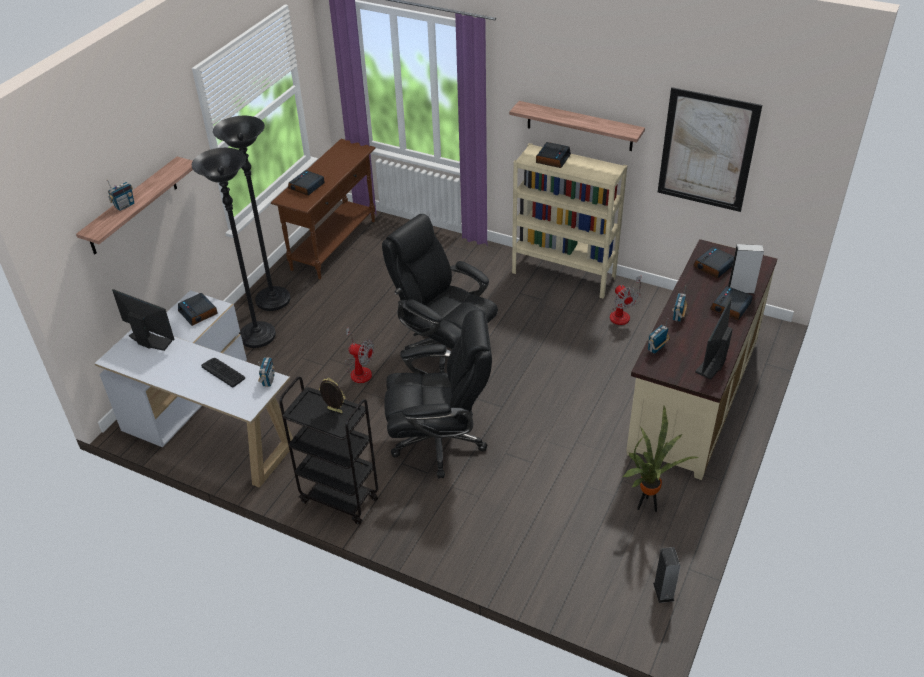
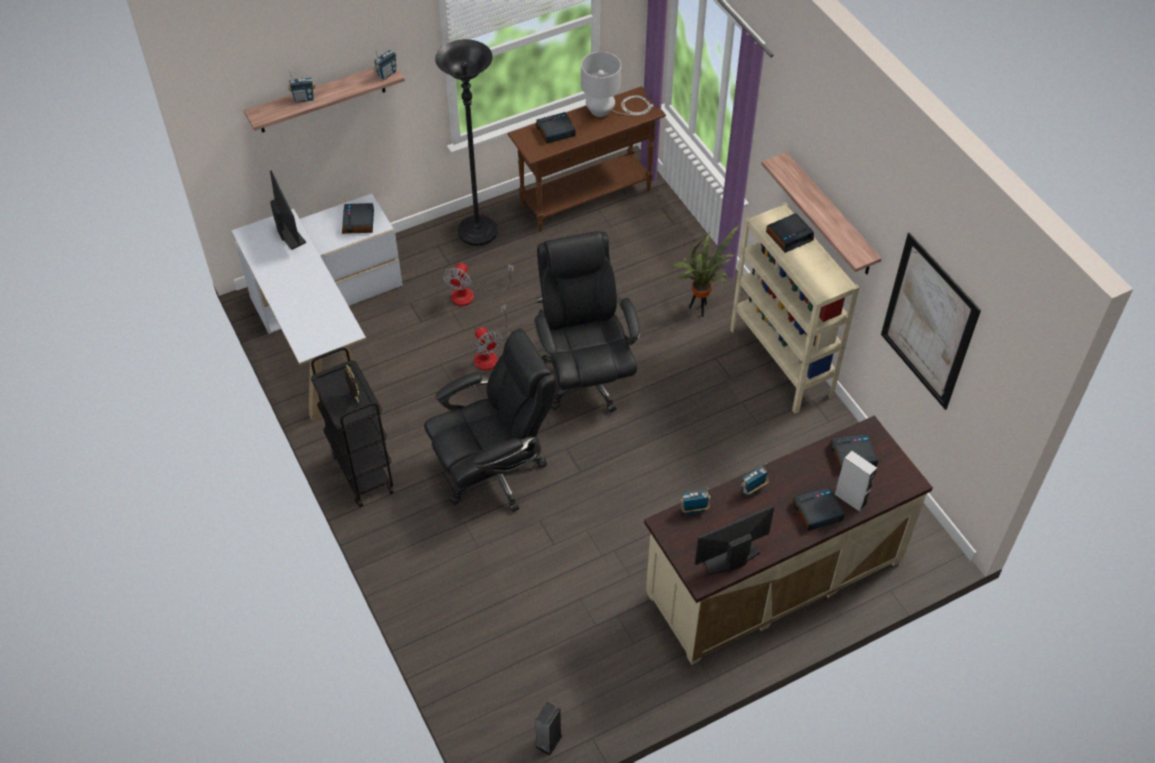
camera: 35 degrees right, 10 degrees up
(223, 372) = (318, 300): keyboard -> none
(257, 336) = (432, 265): black floor lamp -> none
(268, 380) = (345, 330): radio -> radio (386, 74)
(335, 157) = (614, 109): none -> grey table lamp
(439, 441) = (493, 471): black office chair -> black office chair turned 60 degrees counterclockwise
(623, 313) = (797, 443): fan -> fan (471, 294)
(647, 505) = (616, 654): potted plant -> potted plant (700, 309)

